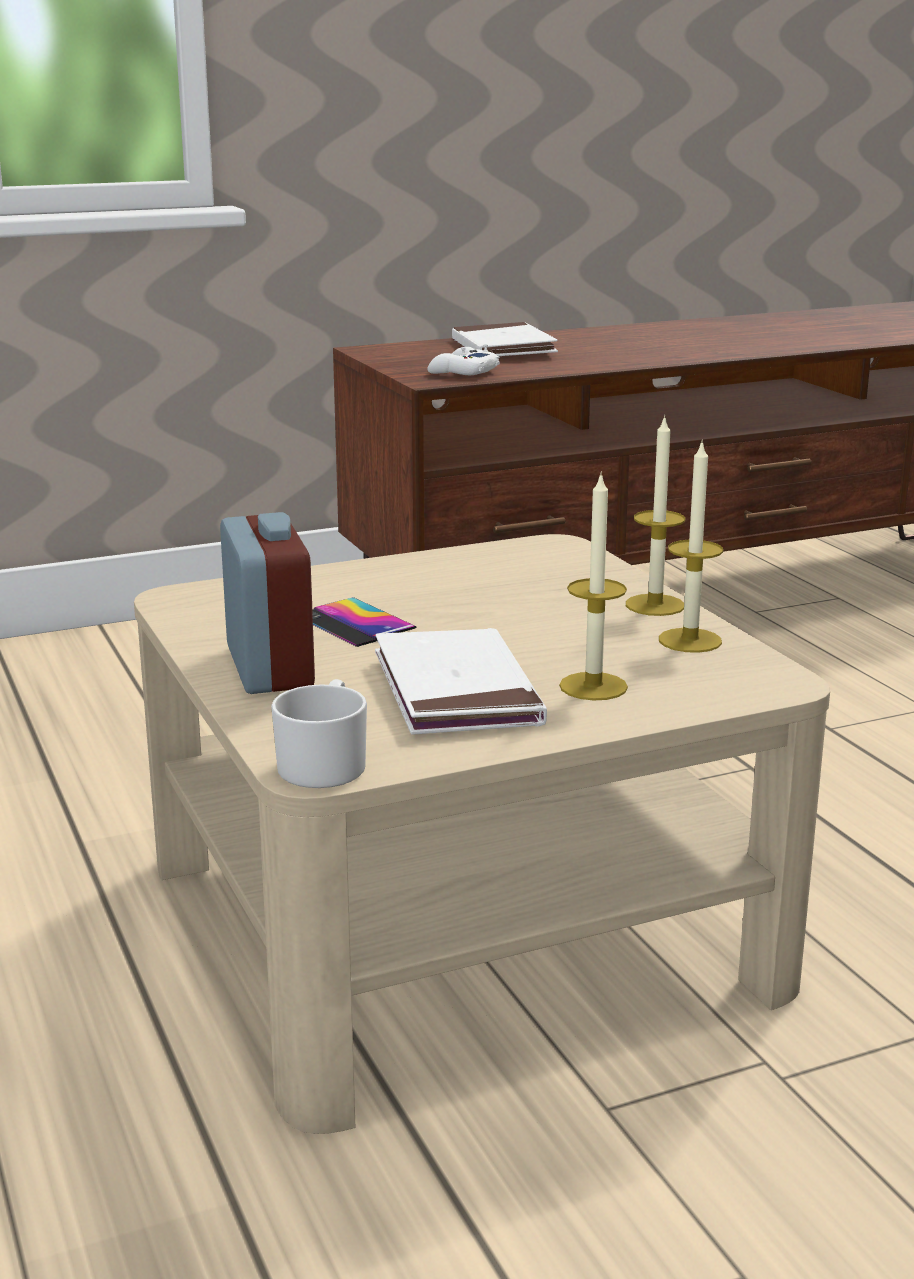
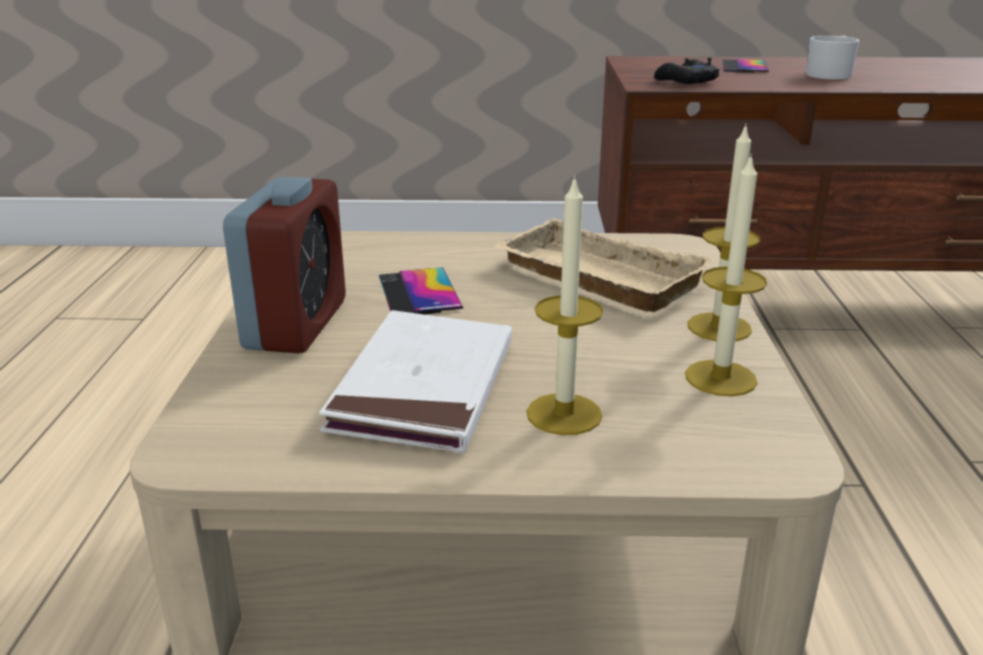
camera: 25 degrees right, 5 degrees up
(325, 763) = (211, 445): white mug -> white mug (830, 74)
(462, 372) = (685, 81): white game controller -> black game controller
(503, 348) = (744, 66): white book -> phone
(506, 584) = (593, 278): none -> beige tray

